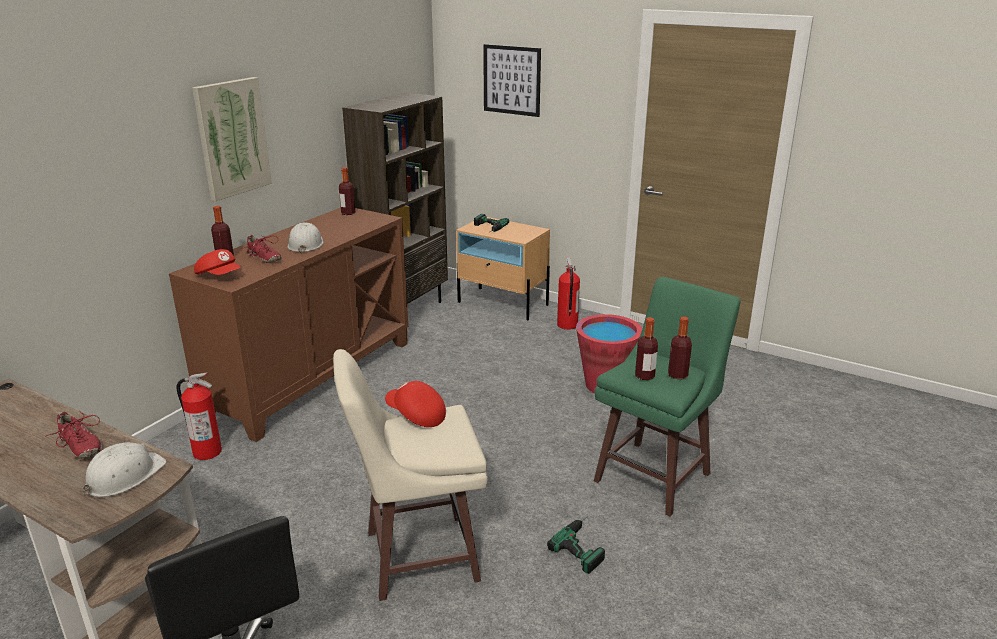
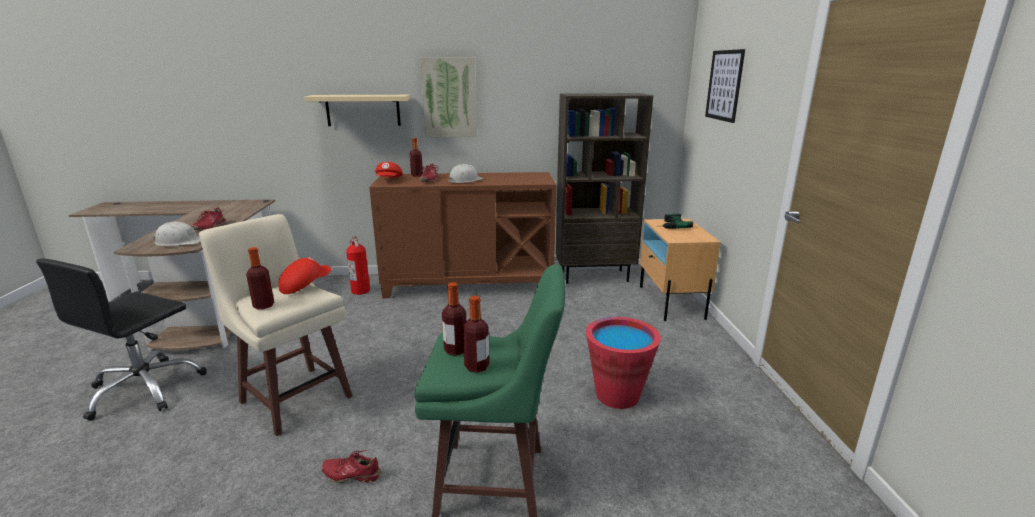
camera: 55 degrees right, 5 degrees down
(125, 184) = (363, 110): none -> beige shelf
(348, 213) = (536, 175): bottle -> bottle (263, 306)
(415, 415) = (305, 286): red cap -> red cap turned 45 degrees clockwise
(567, 325) = (688, 340): fire extinguisher -> none
(585, 545) = (352, 474): power drill -> red shoe

